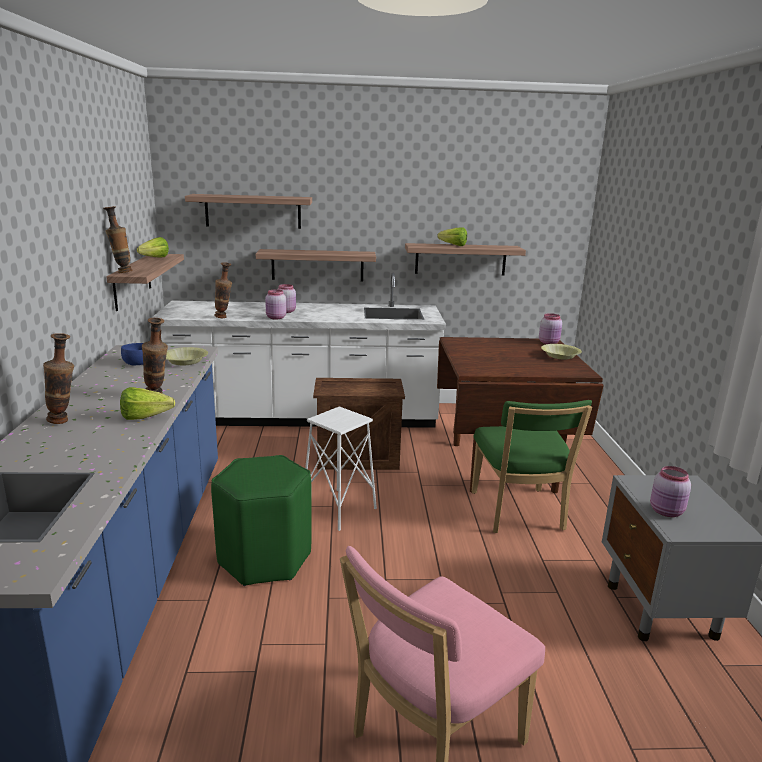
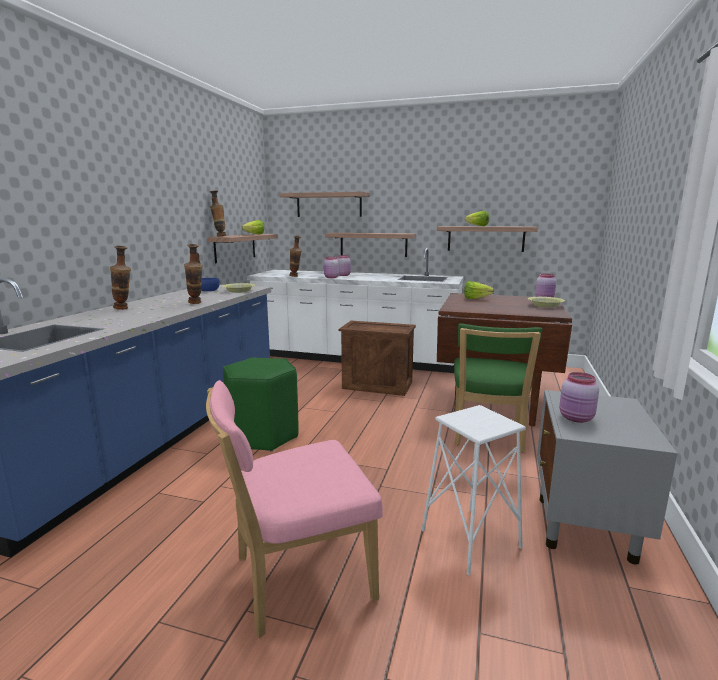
camera: 20 degrees right, 5 degrees down
(149, 418) = (176, 310): lettuce -> lettuce (478, 299)
(338, 509) = (339, 414): white stool -> white stool (470, 539)

